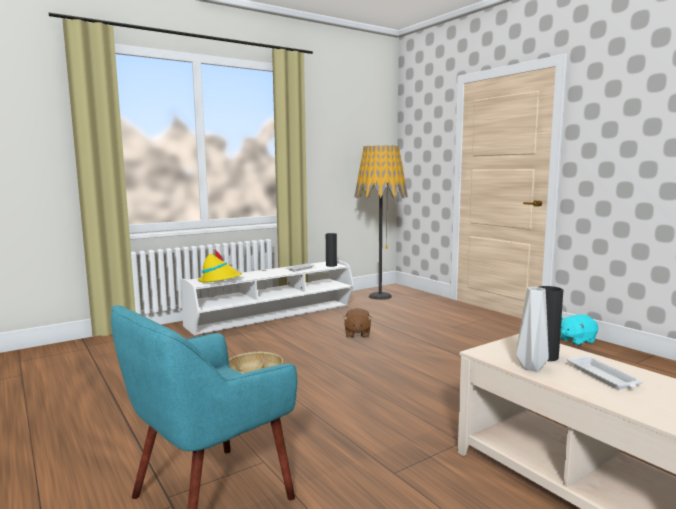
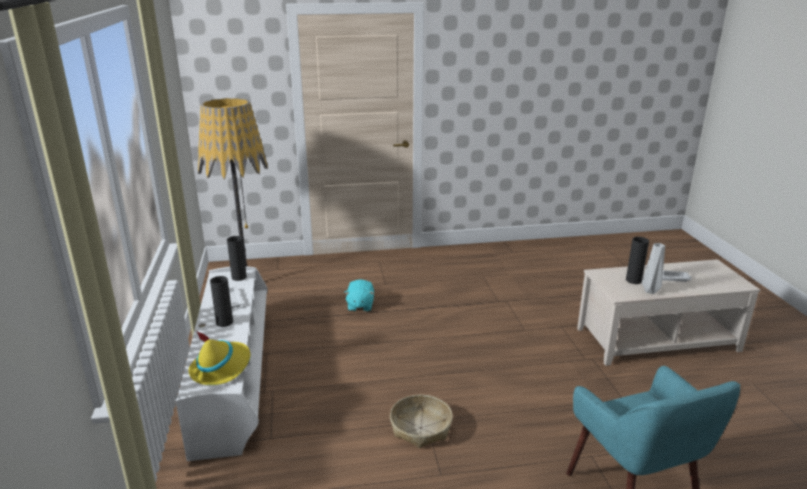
camera: 65 degrees left, 15 degrees up
(271, 272) = (224, 322): none -> black vase
(357, 334) = (355, 336): brown plush toy -> none
(576, 340) = (460, 251): turquoise plush toy -> turquoise plush toy (360, 306)

